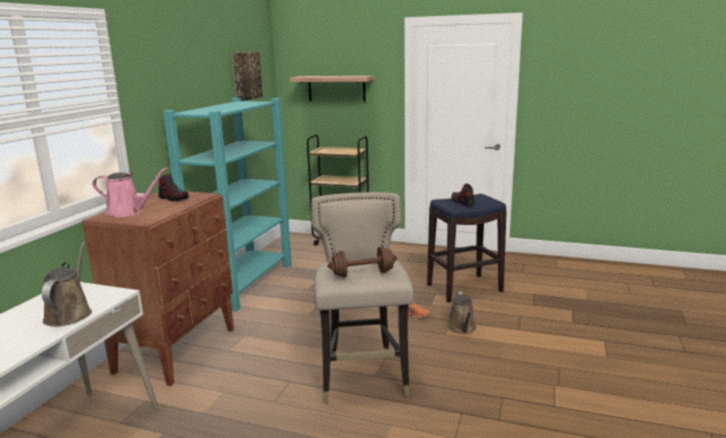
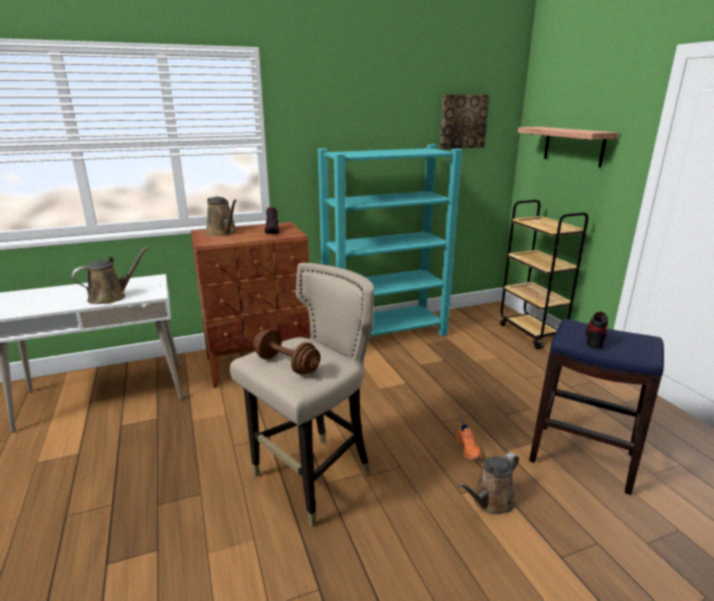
camera: 50 degrees right, 5 degrees up
(128, 212) = (223, 232): pink watering can -> brown watering can

